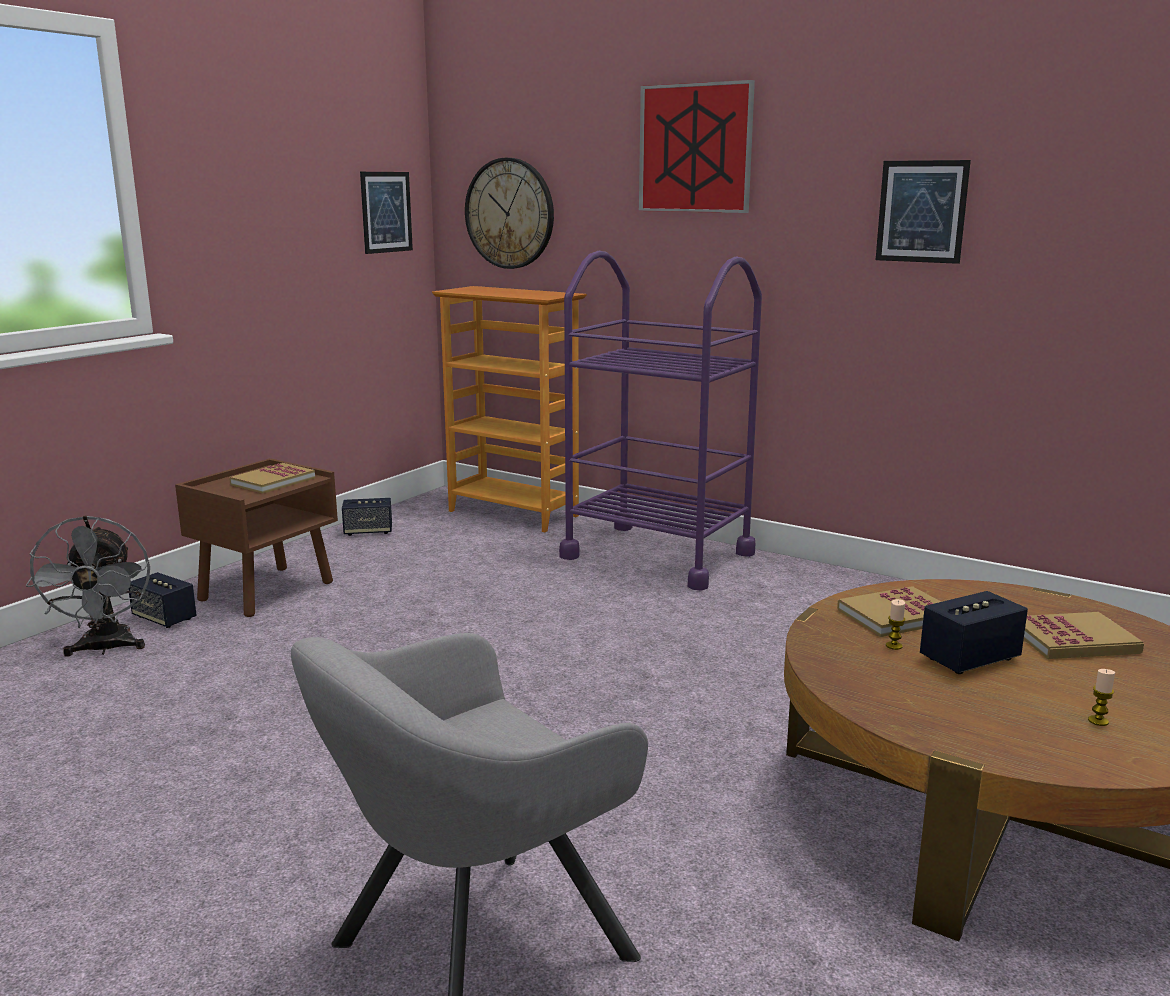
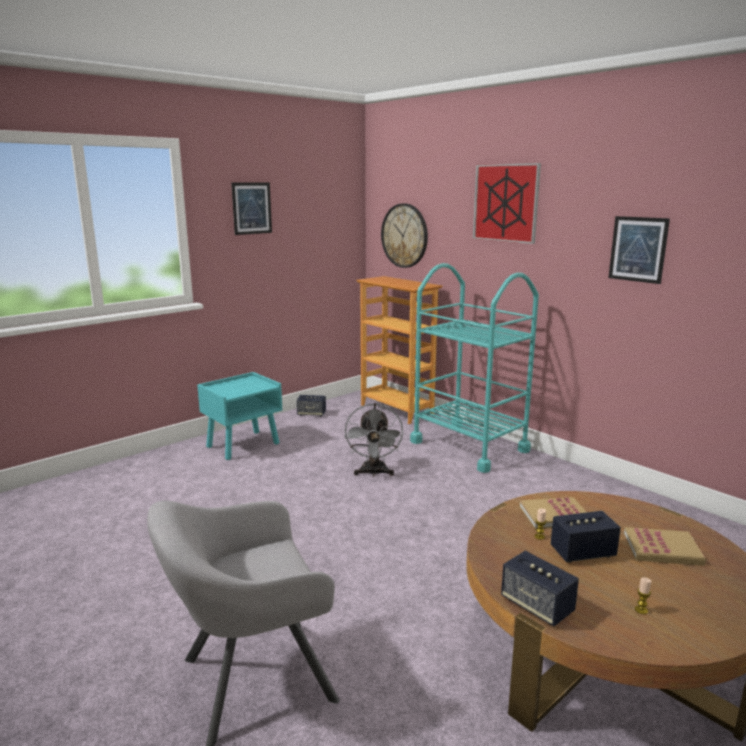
camera: 15 degrees right, 0 degrees up
(105, 649) = (151, 470): grey fan -> grey fan (374, 473)
(164, 618) = (186, 455): speaker -> speaker (537, 606)
(267, 591) = (243, 445): brown nightstand -> turquoise nightstand
(273, 481) = (248, 386): book -> none
(386, 212) = (335, 233): picture -> picture (252, 208)
(658, 555) = (469, 446): purple cart -> turquoise cart

